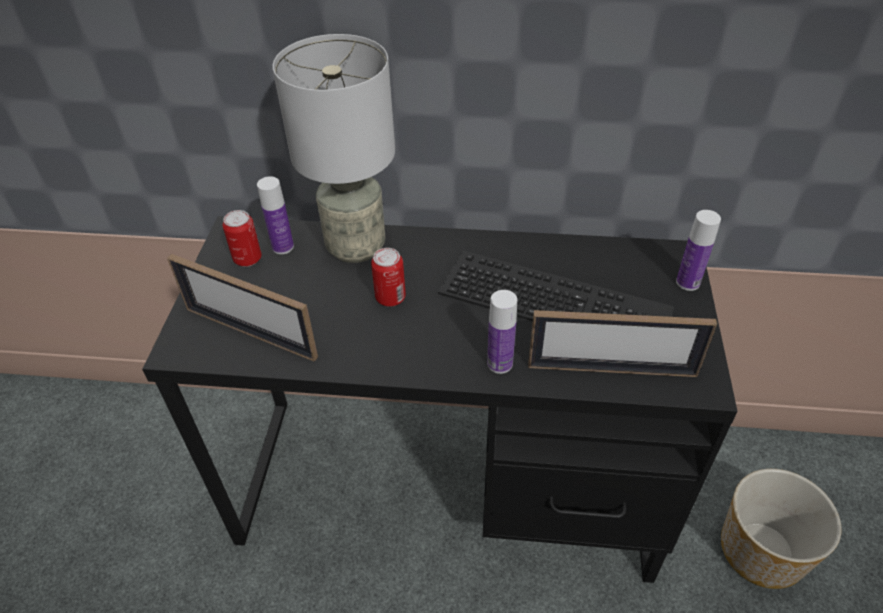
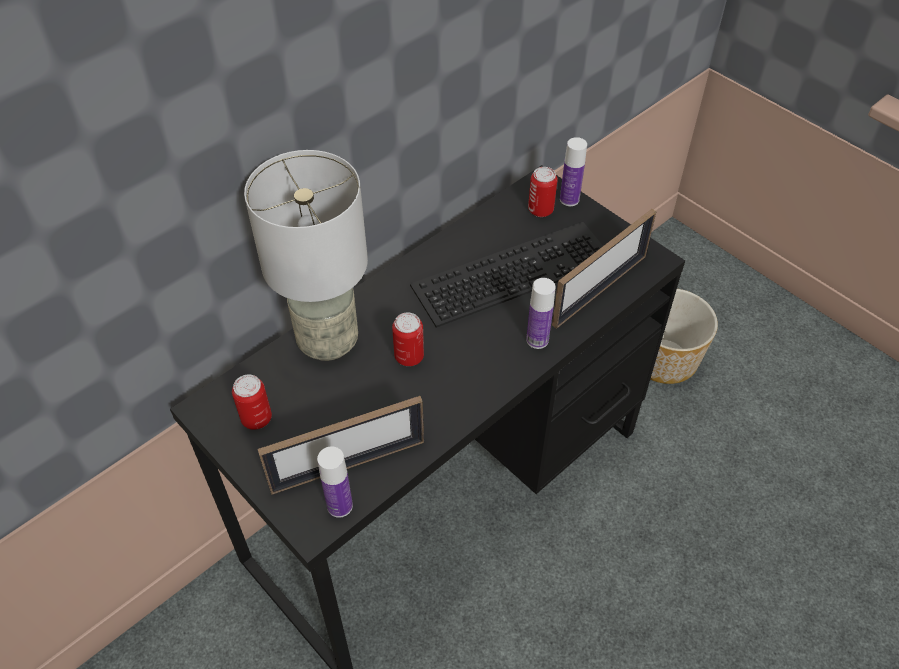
camera: 50 degrees left, 5 degrees up
(283, 247) = (270, 387): bottle -> bottle (339, 506)
(648, 273) = (540, 210): none -> can

